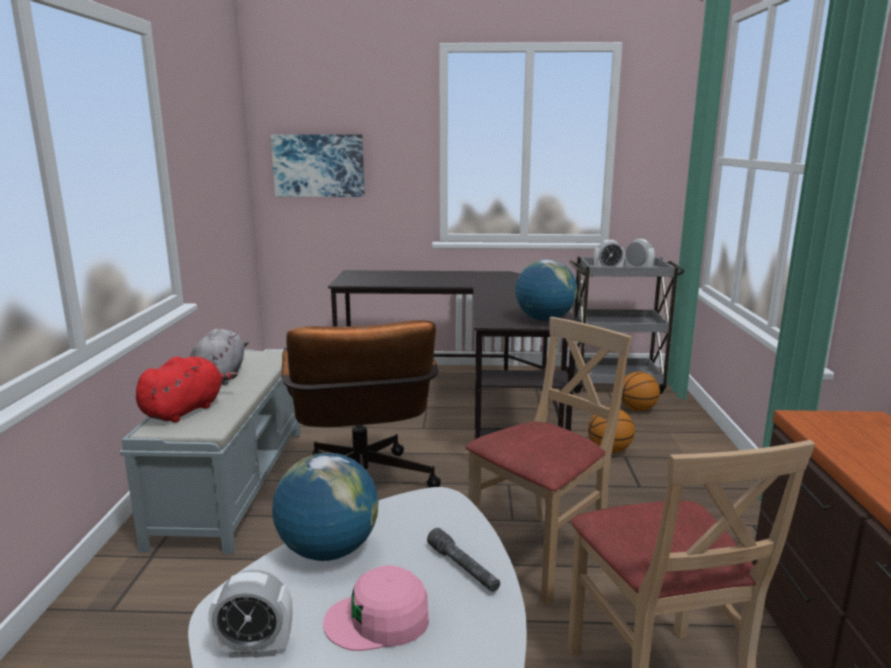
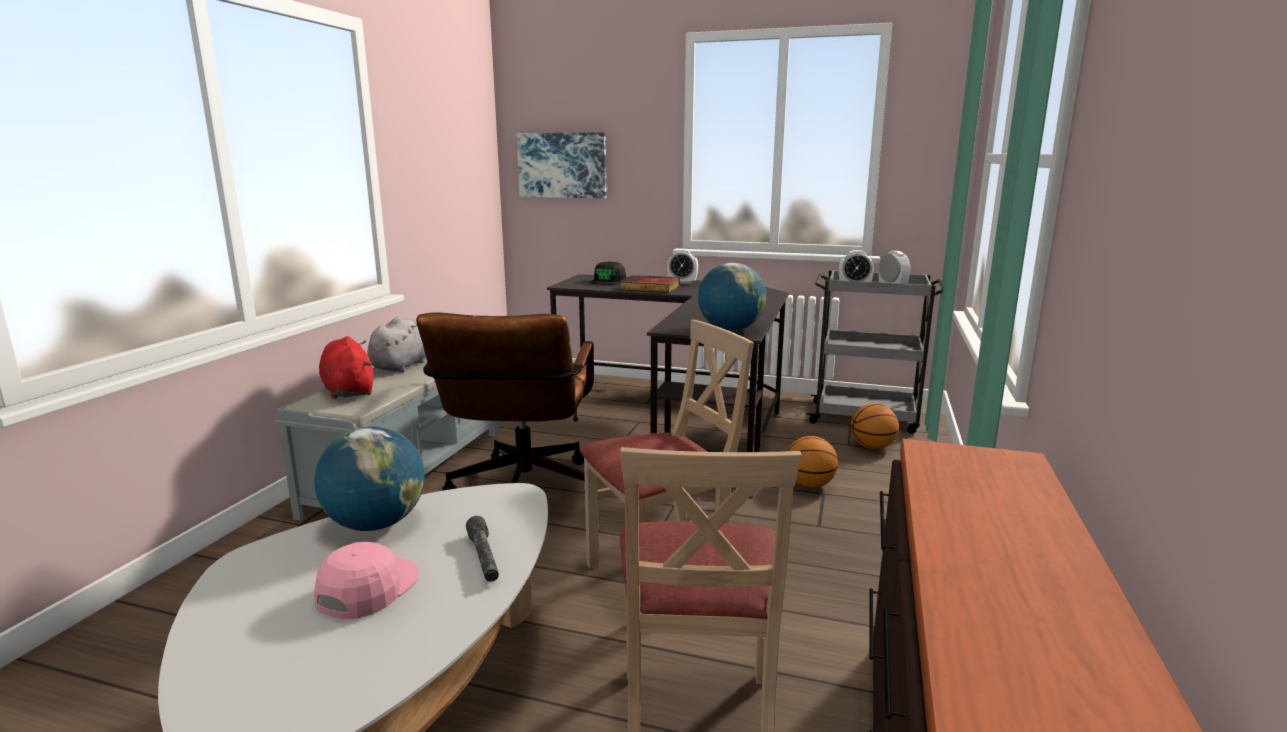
camera: 15 degrees right, 0 degrees up
(185, 410) = (348, 390): red plush toy -> red plush toy turned 75 degrees counterclockwise
(255, 648) = (244, 592): alarm clock -> alarm clock (682, 283)
(379, 620) = (367, 588): pink cap -> pink cap turned 105 degrees clockwise
(380, 276) = (608, 281): none -> black cap
(426, 281) = (649, 288): none -> book

